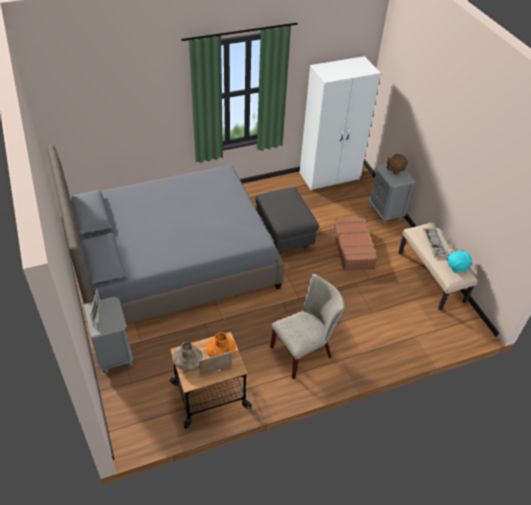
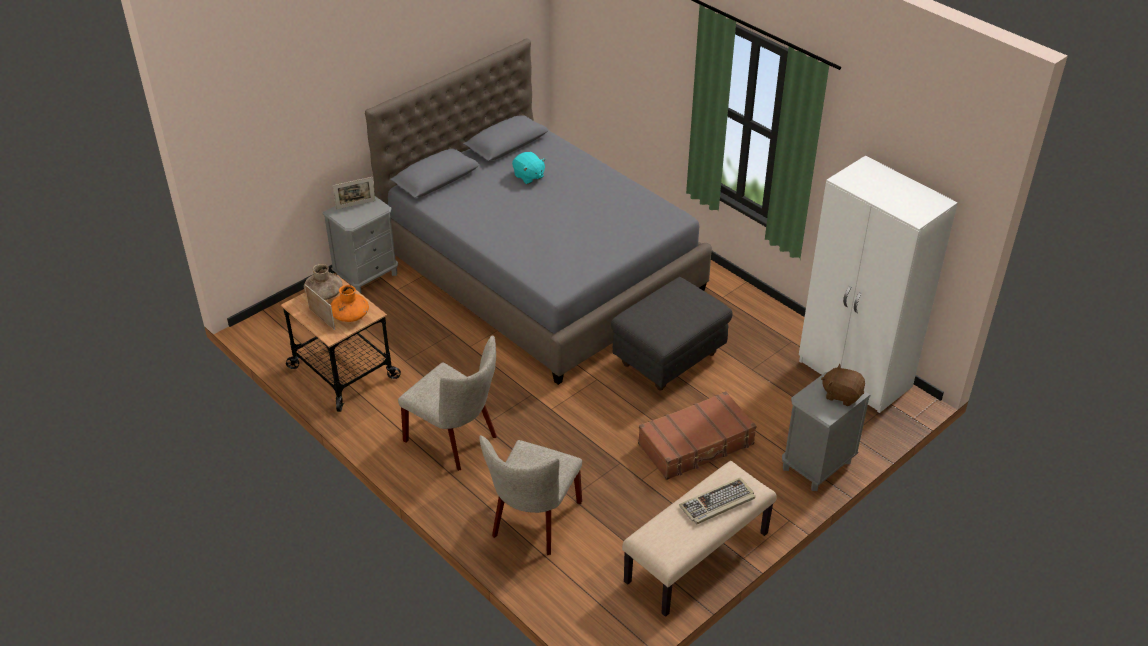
camera: 70 degrees right, 5 degrees down
(385, 335) = (533, 523): none -> beige chair
(457, 267) = (676, 541): turquoise plush toy -> turquoise plush toy (528, 176)

